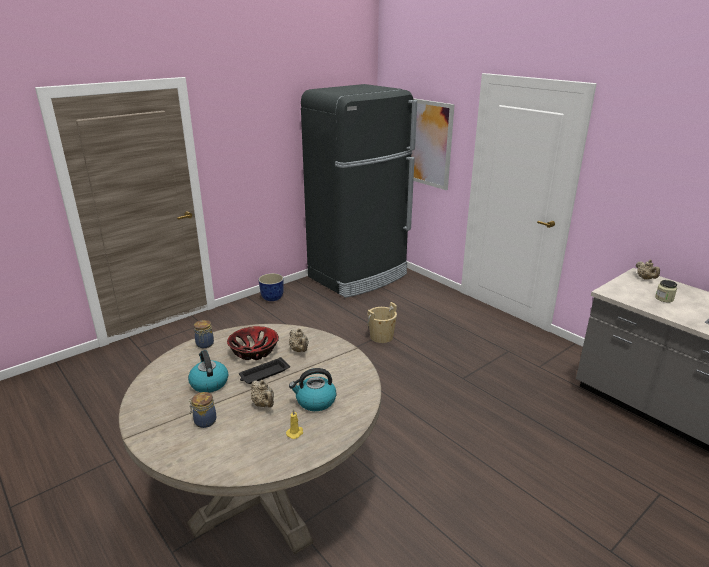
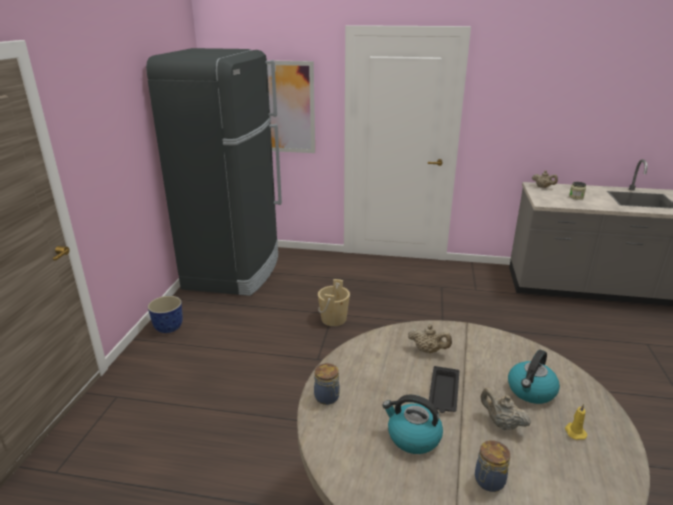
camera: 40 degrees left, 0 degrees up
(254, 352) = (391, 376): bowl -> none
(264, 404) = (501, 423): beige teapot -> beige teapot turned 150 degrees counterclockwise

